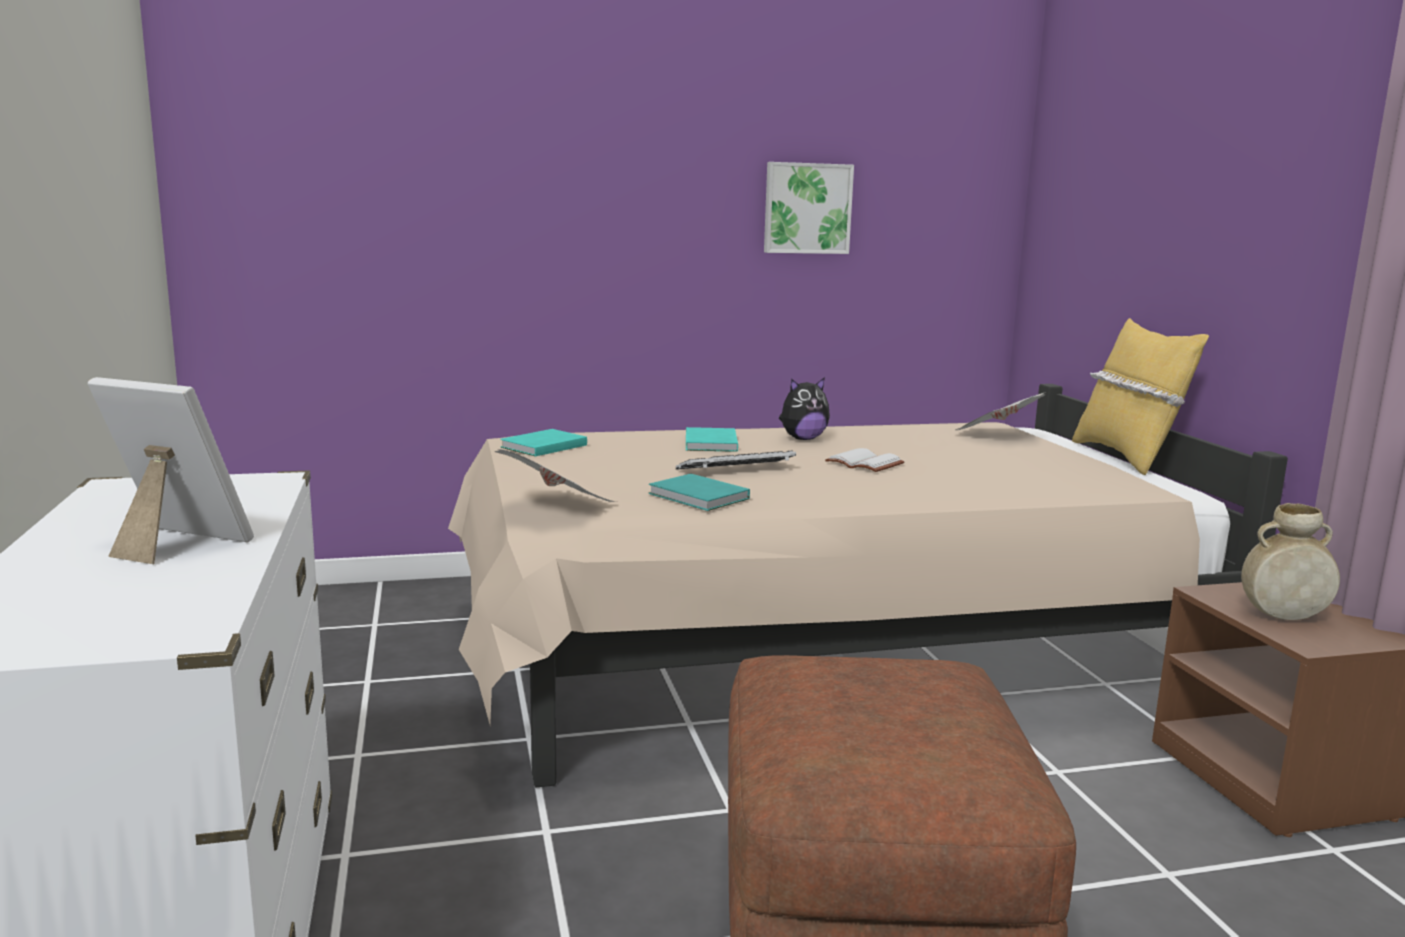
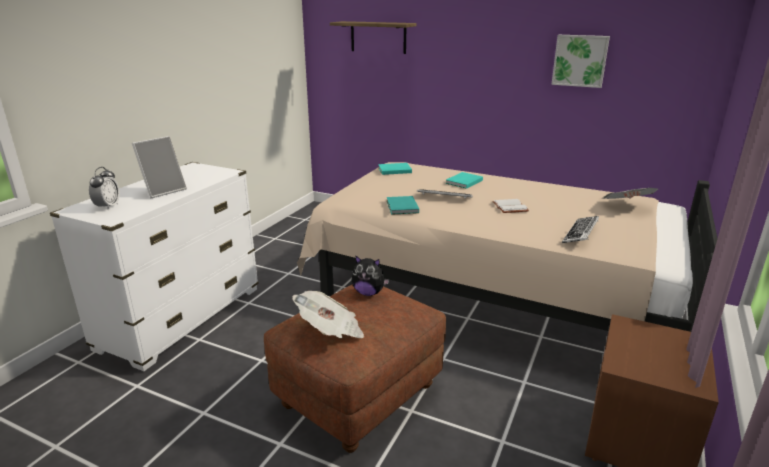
camera: 40 degrees right, 10 degrees up
(72, 614) = (108, 207): none -> alarm clock
(173, 545) = (163, 191): picture frame -> picture frame turned 75 degrees clockwise
(381, 167) = (378, 37): none -> shelf
(557, 507) = (344, 199): newspaper -> newspaper (330, 331)
(802, 439) = (512, 188): plush toy -> plush toy (369, 293)
(1030, 476) = (580, 234): none -> keyboard
(1127, 457) = (686, 236): yellow pillow -> none
(1282, 617) = (639, 349): beige vase -> none

